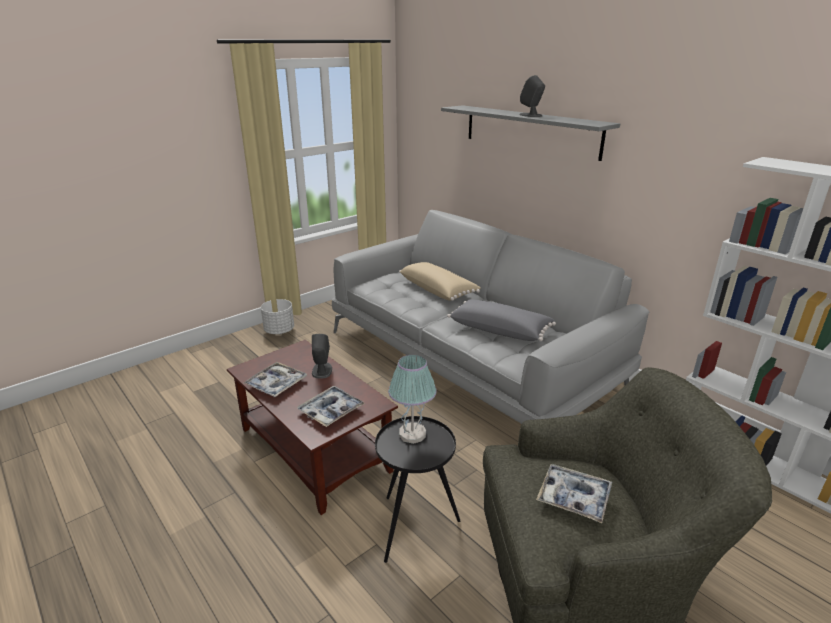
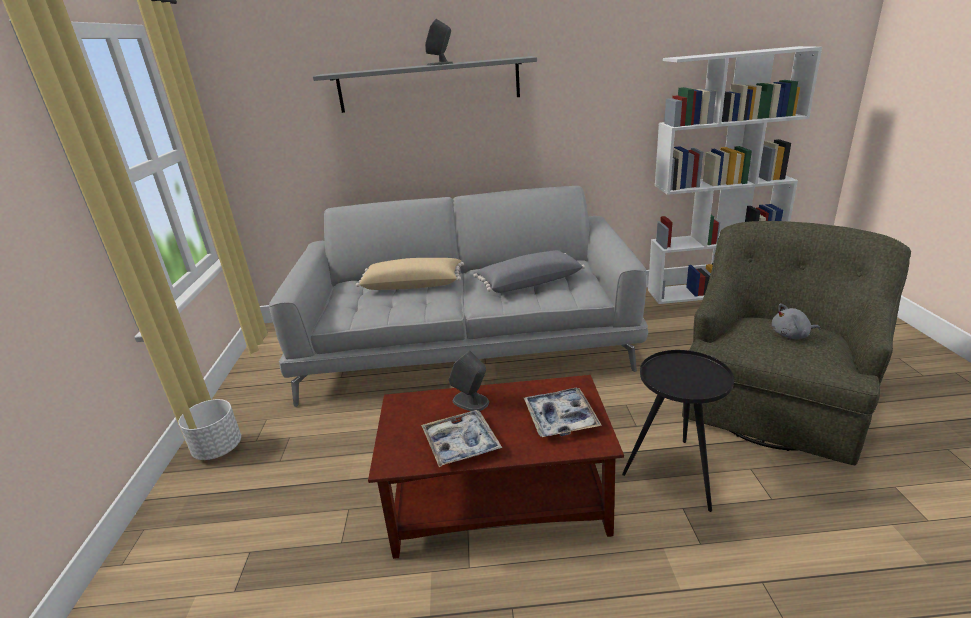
camera: 50 degrees left, 0 degrees up
(412, 434) = (669, 373): table lamp -> none
(574, 498) = (792, 335): tray -> grey plush toy

